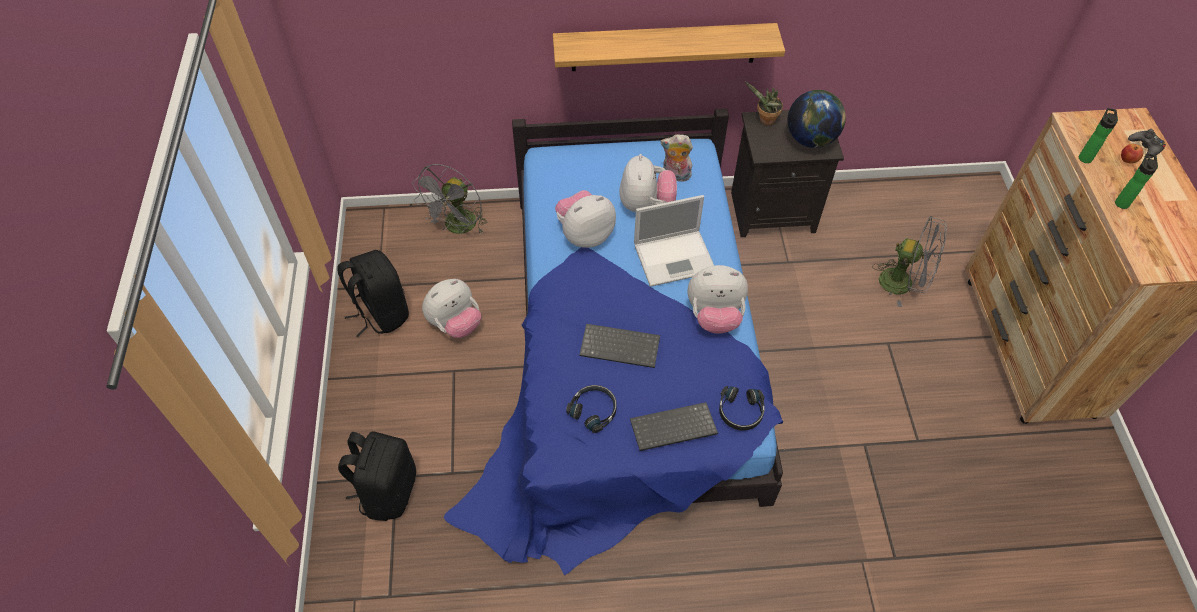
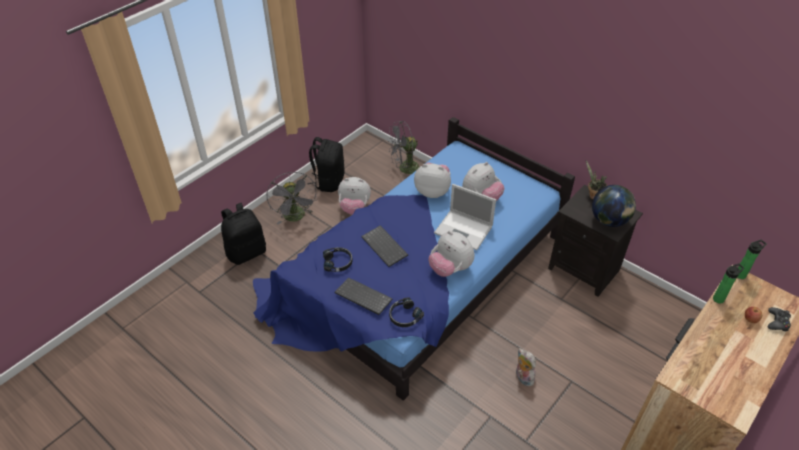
camera: 45 degrees right, 10 degrees down
(664, 47) = (544, 111): shelf -> none
(675, 176) = (514, 195): plush toy -> plush toy (522, 378)
(903, 283) = (623, 360): grey fan -> grey fan (296, 217)
(1121, 202) = (709, 335): bottle -> bottle (741, 274)

